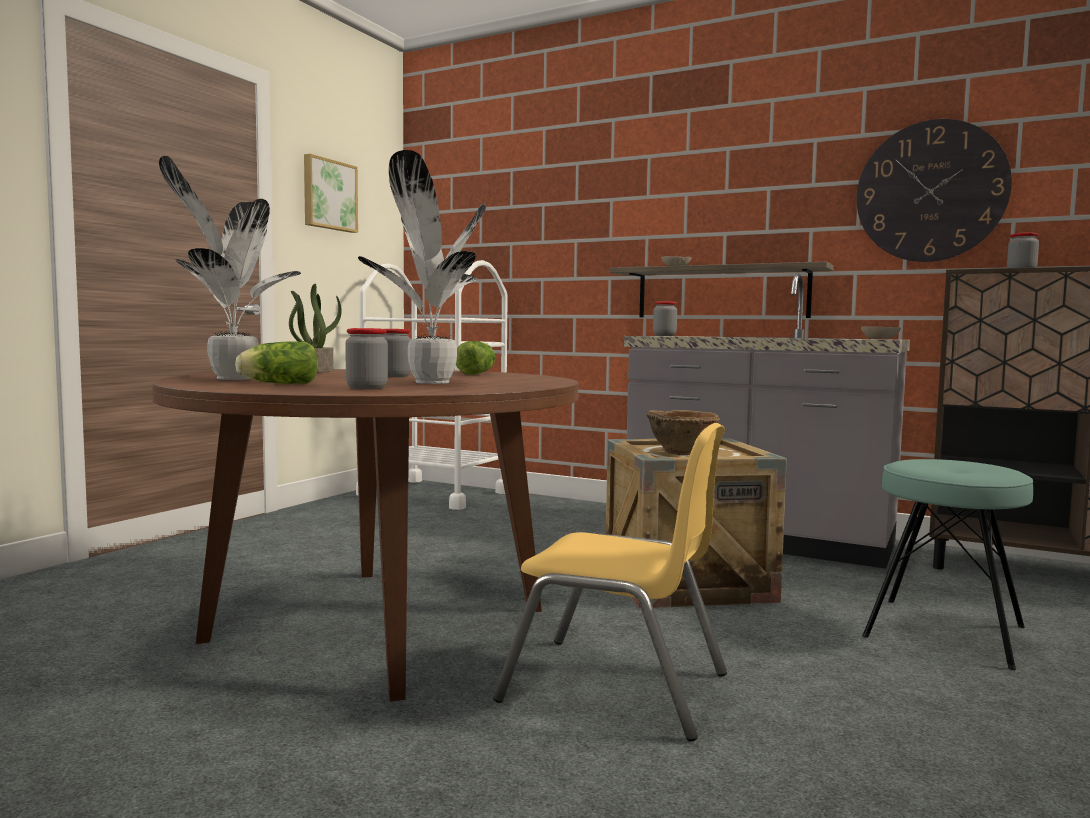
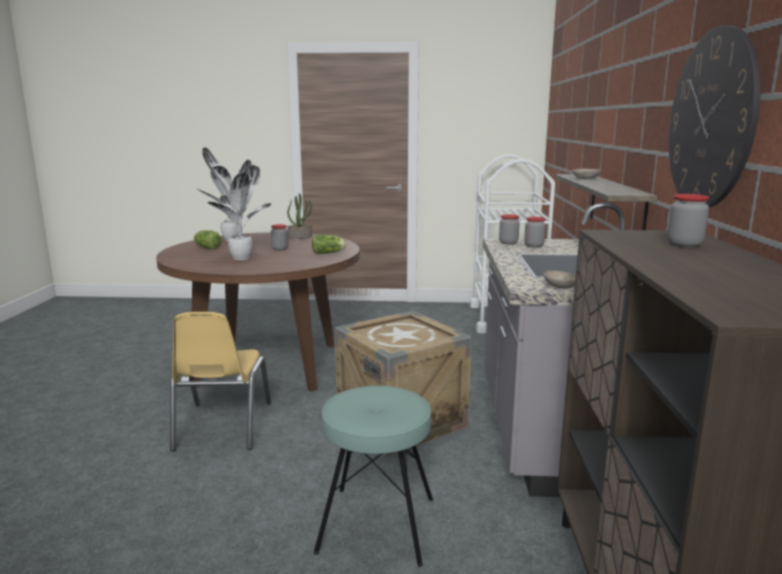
camera: 65 degrees right, 10 degrees up
(329, 195) = (467, 110): picture -> none
(367, 388) = (195, 257): jar -> jar (534, 246)
(681, 452) = (392, 332): brown bowl -> none

